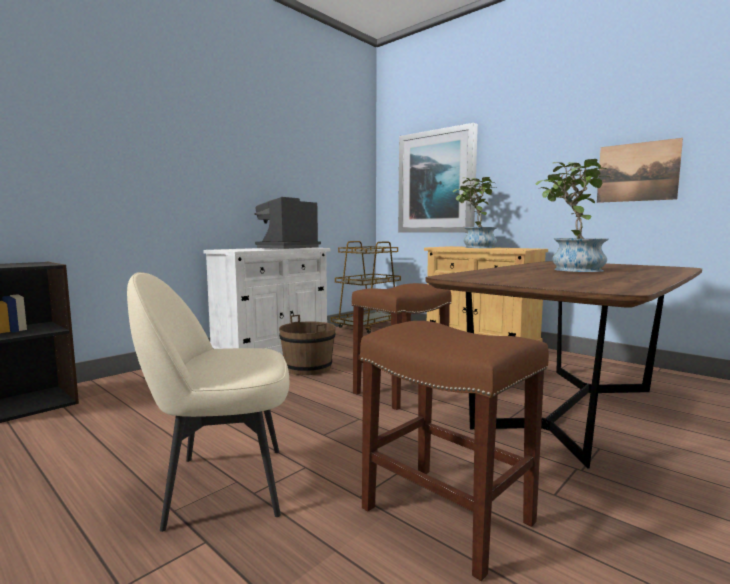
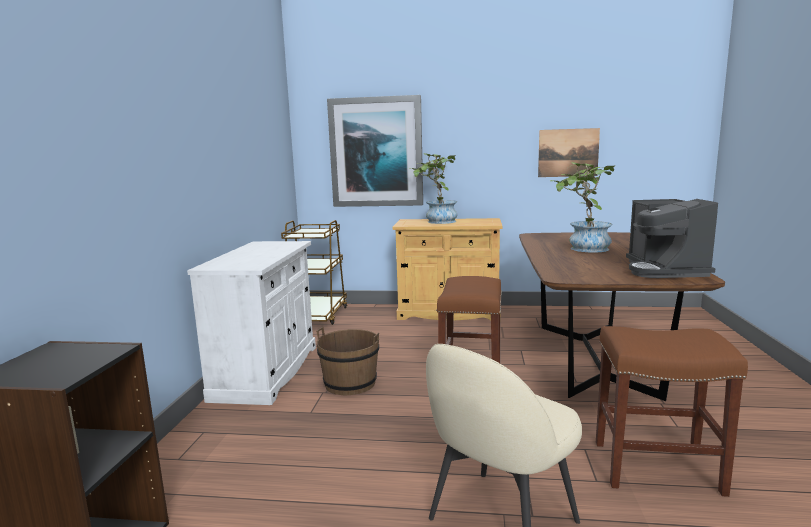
camera: 35 degrees left, 5 degrees up
(287, 248) = (269, 248): coffee machine -> coffee machine (664, 270)

